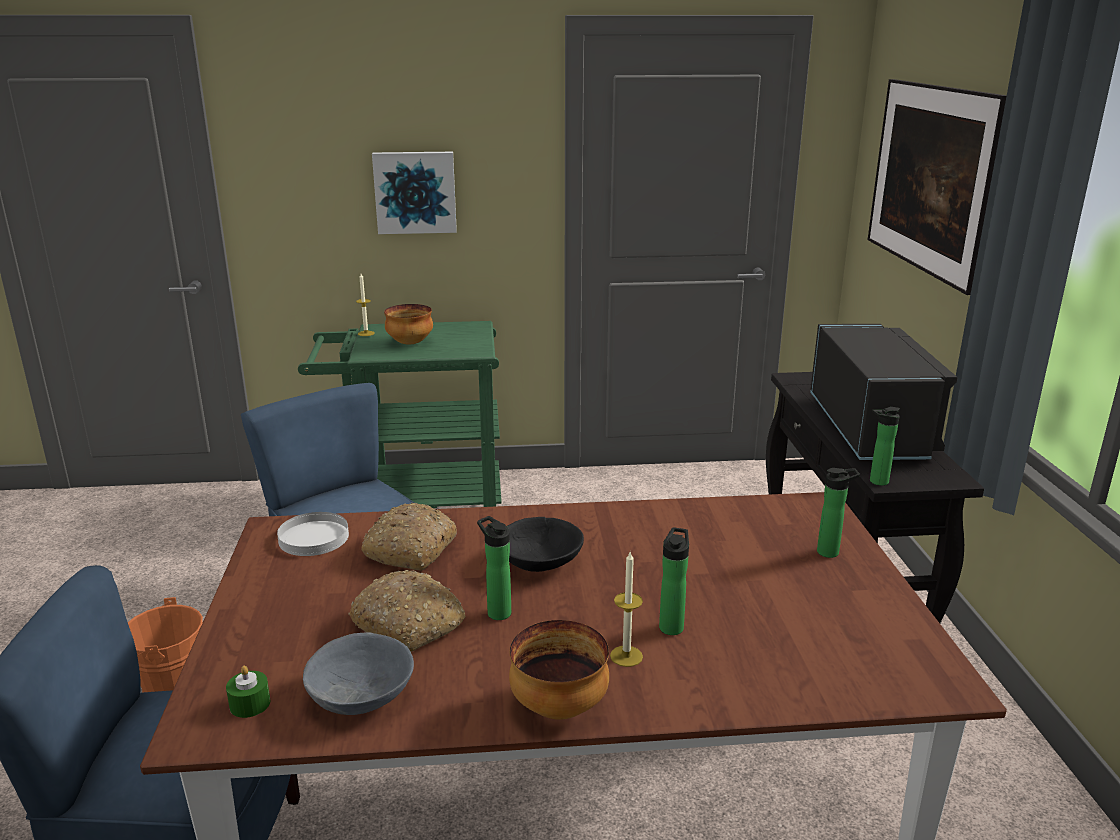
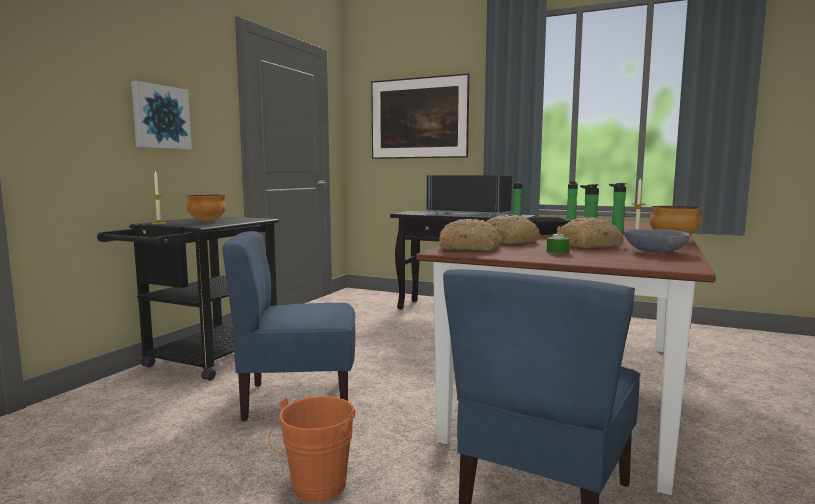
camera: 60 degrees left, 15 degrees down
(250, 704) = (657, 261): green candle -> green candle (557, 252)
(314, 538) = (470, 248): white plate -> bread
(416, 501) = (204, 361): green cart -> black cart

